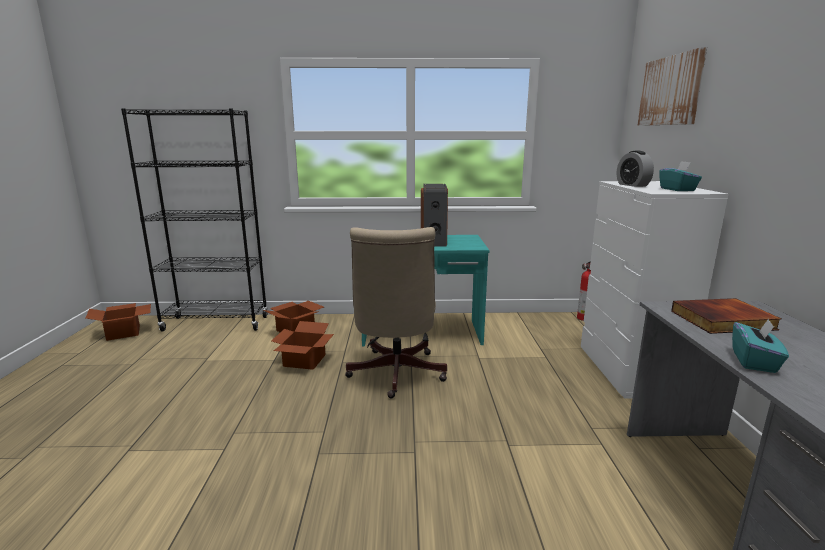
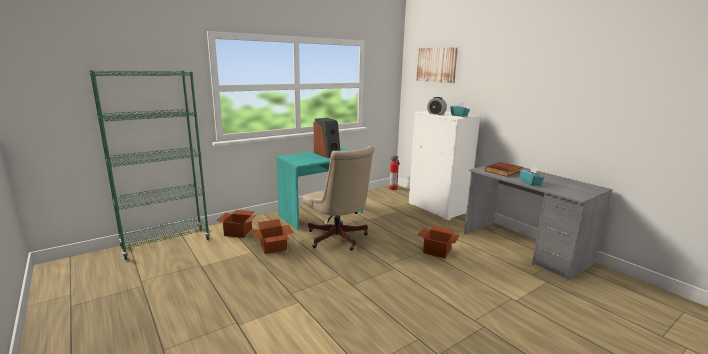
camera: 35 degrees left, 0 degrees up
(124, 332) = (88, 270): cardboard box -> cardboard box (437, 250)
(216, 324) = (166, 243): black bookcase -> green bookcase

